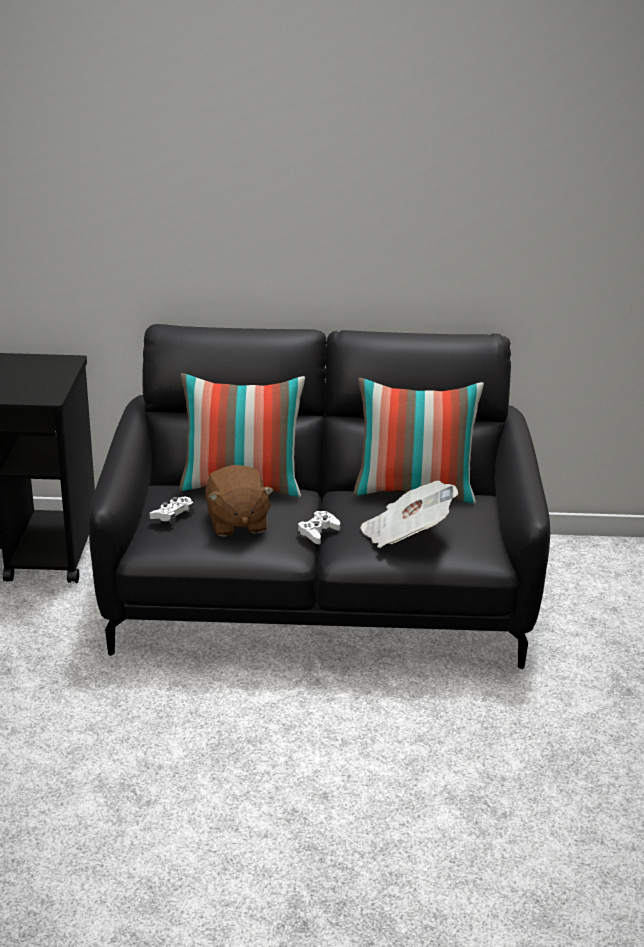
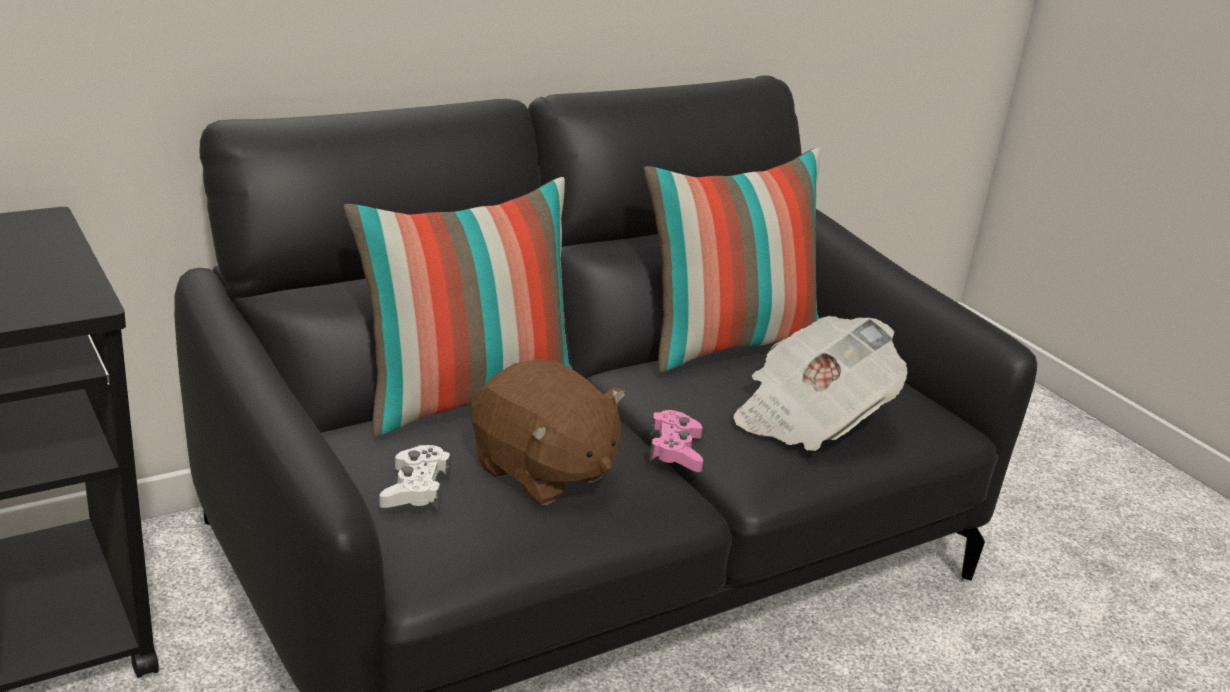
camera: 35 degrees left, 0 degrees up
(318, 532) = (675, 450): white game controller -> pink game controller

